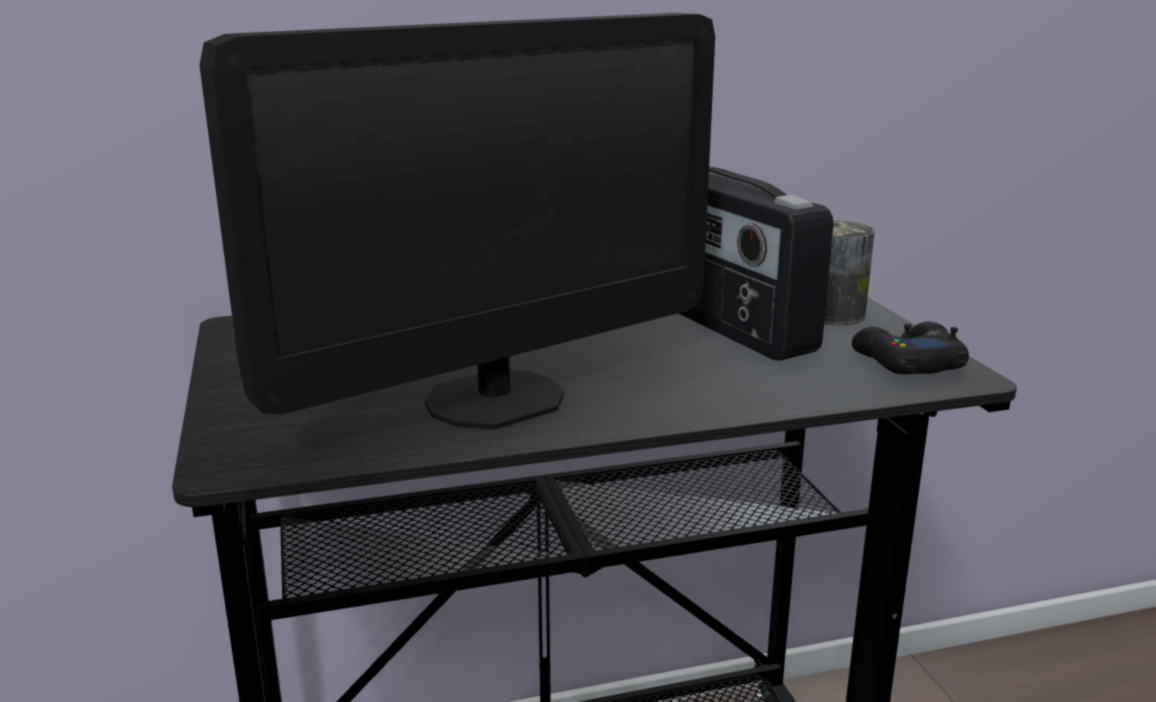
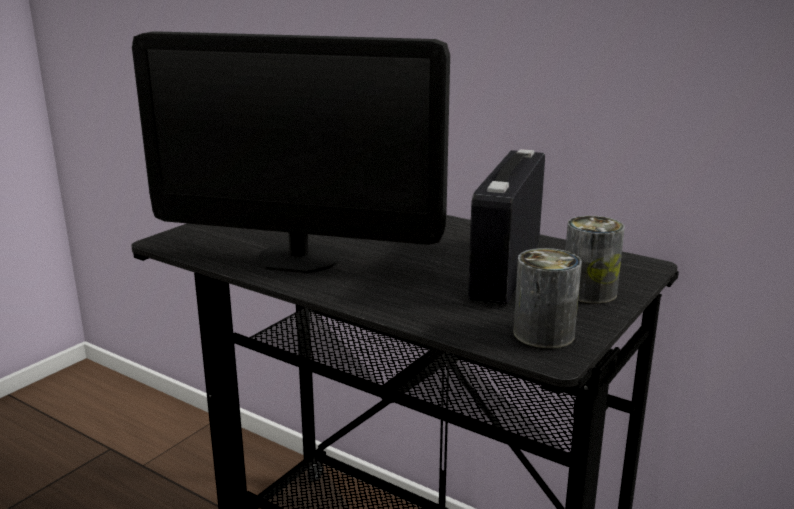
camera: 50 degrees right, 0 degrees up
(906, 362) = (543, 334): black game controller -> can

